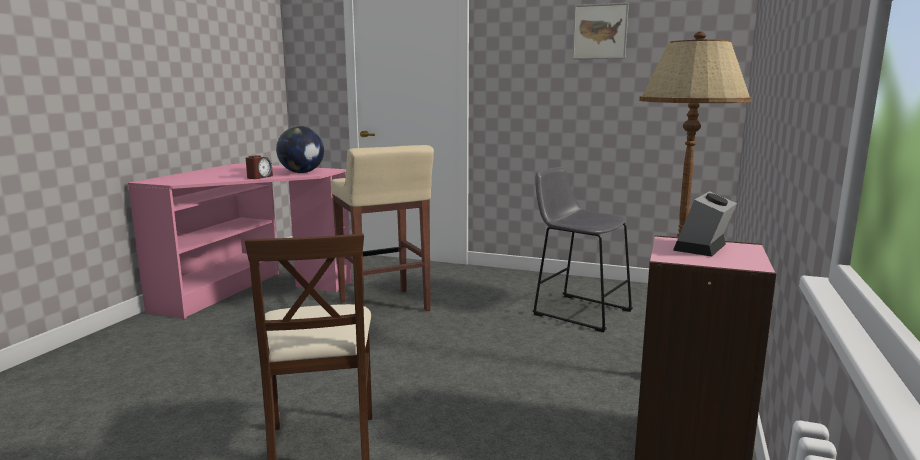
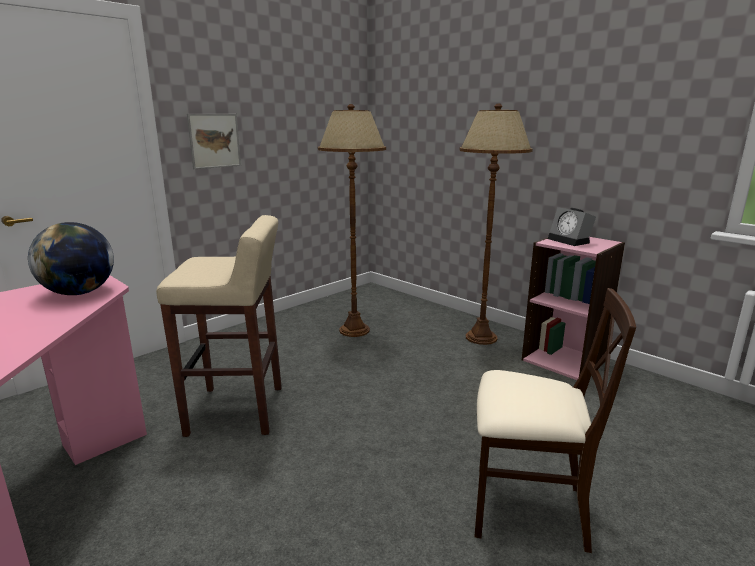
camera: 65 degrees left, 5 degrees up
(259, 177) = (60, 318): alarm clock -> none
(577, 311) = (354, 330): grey stool -> brown floor lamp
(600, 31) = (279, 87): picture -> picture (214, 140)

